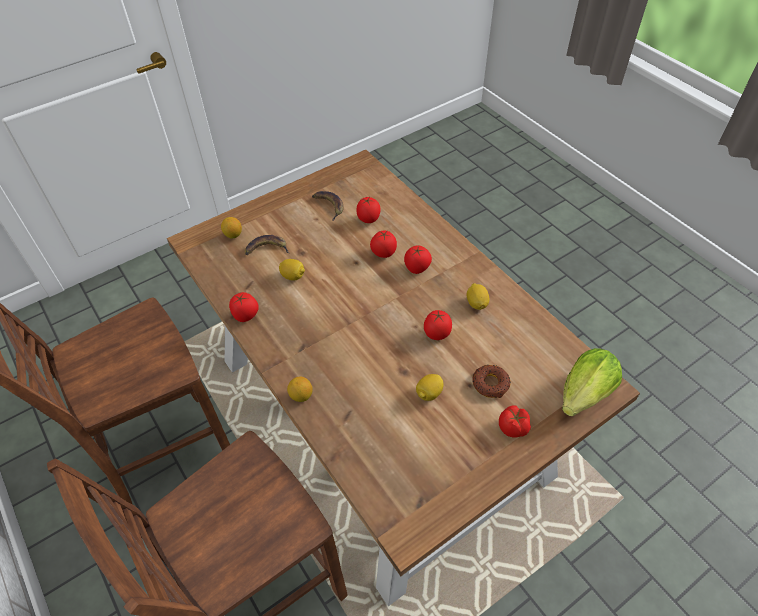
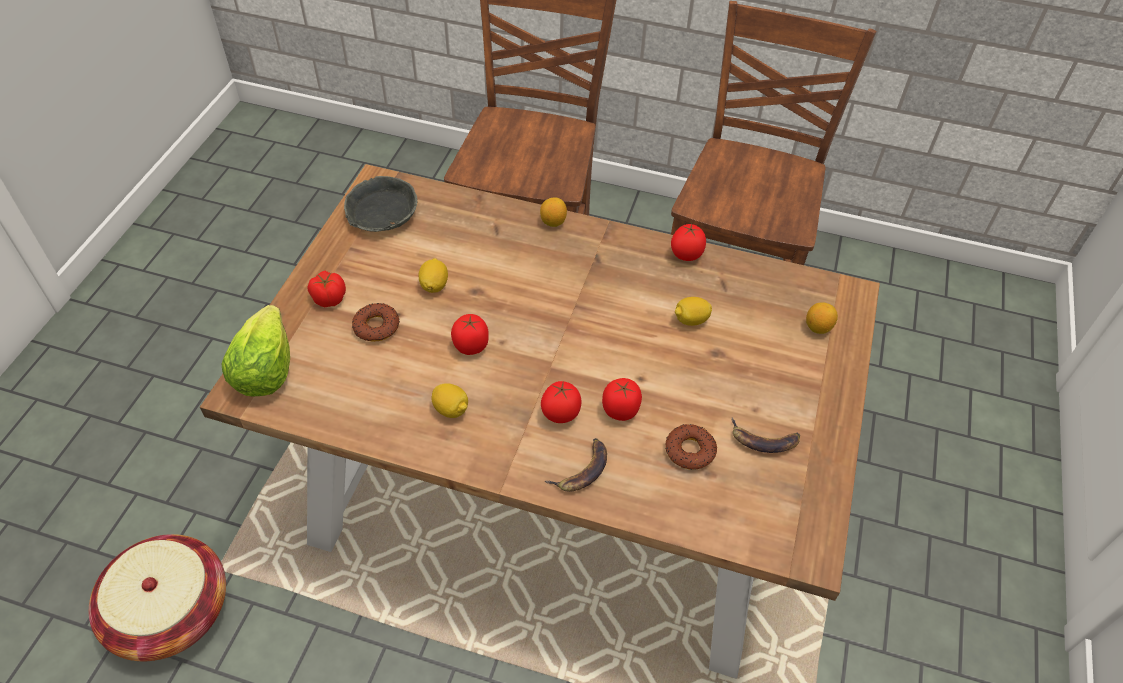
camera: 140 degrees right, 0 degrees up
(266, 249) = (760, 334): banana -> banana (582, 469)
(368, 219) = (690, 450): tomato -> donut
(425, 491) = (381, 214): none -> grey bowl
(661, 487) = (171, 611): none -> basket

